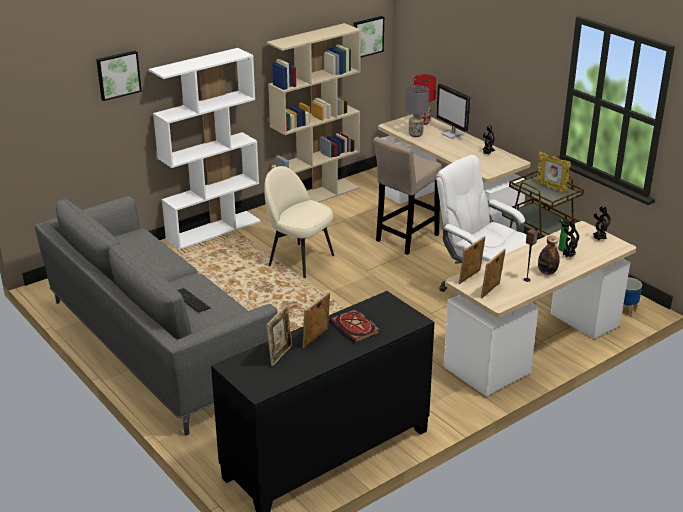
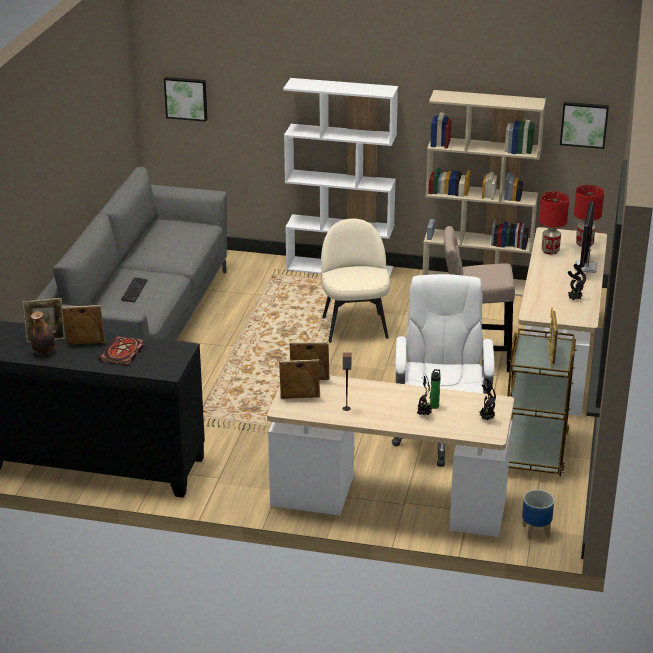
camera: 50 degrees right, 0 degrees up
(118, 74) = (258, 74): picture -> picture (186, 98)
(415, 134) = (550, 251): grey table lamp -> red table lamp
(547, 272) = (376, 413): bottle -> bottle (44, 352)

